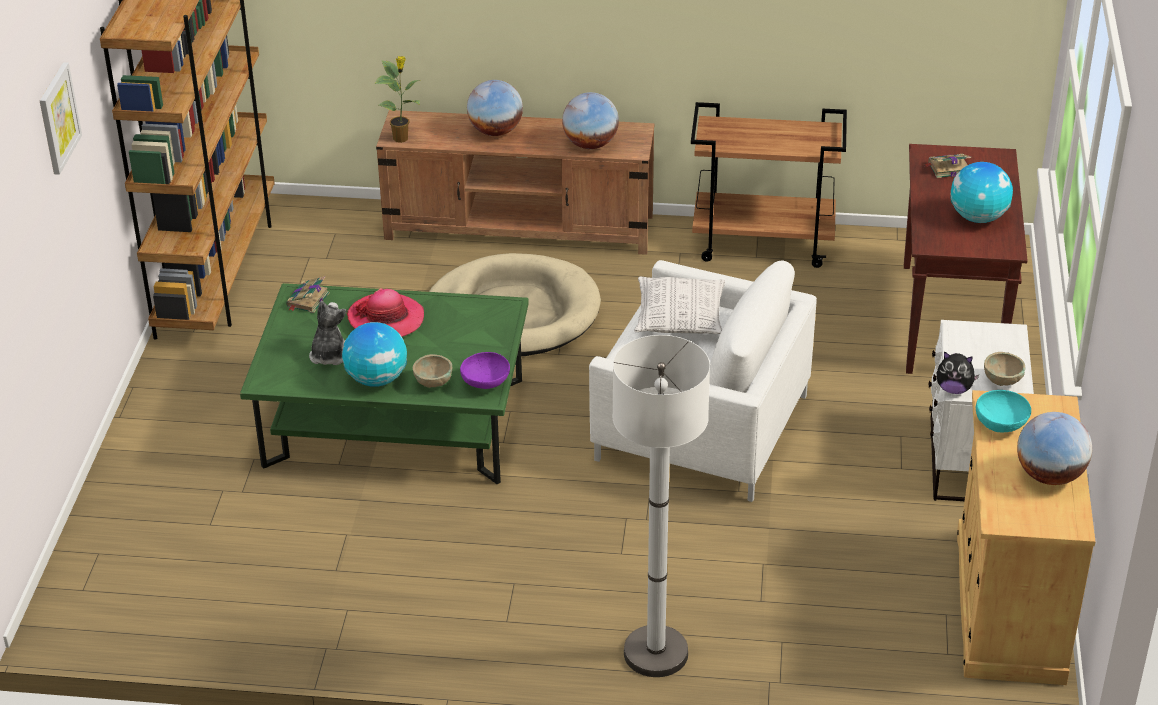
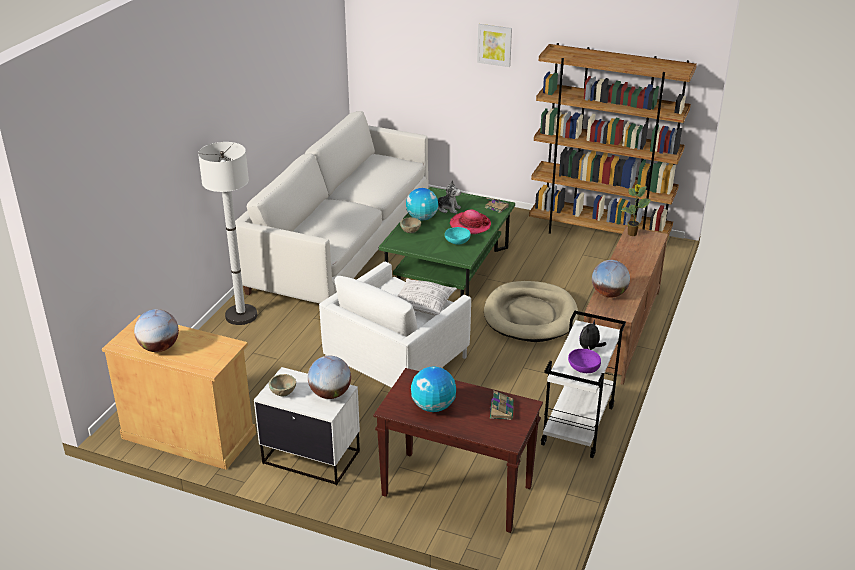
camera: 105 degrees right, 5 degrees down
(342, 584) = (341, 244): none -> white sofa
(485, 383) = (402, 244): purple bowl -> purple bowl (583, 368)
(495, 131) = (633, 264): globe -> globe (330, 394)
(764, 243) = (578, 426): brown cart -> white cart
(954, 389) = (288, 372): plush toy -> plush toy (590, 348)
(1001, 424) = (211, 343): turquoise bowl -> turquoise bowl (457, 242)

